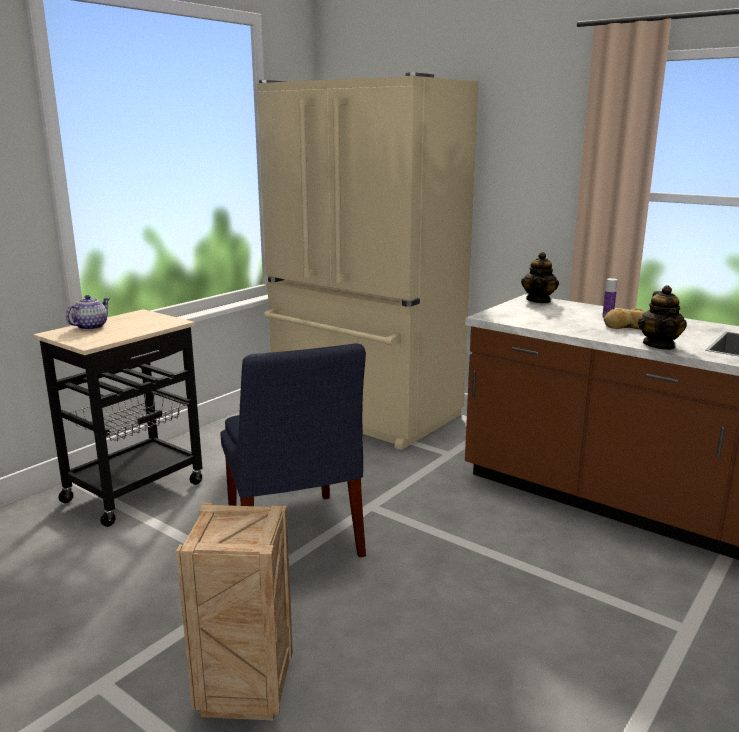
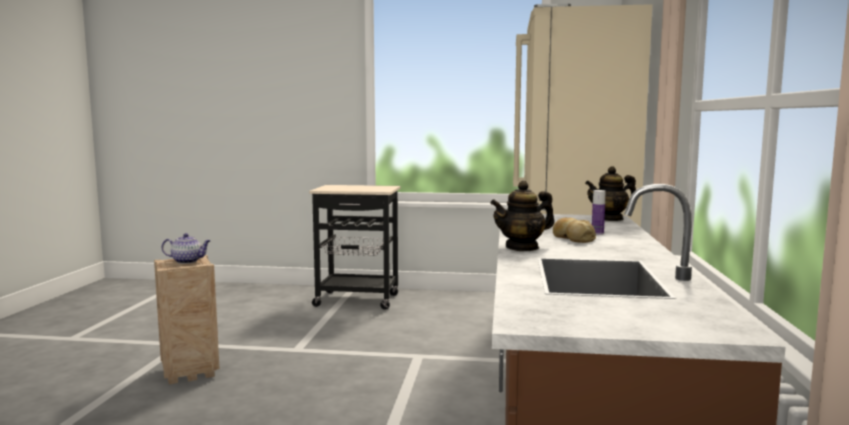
camera: 60 degrees right, 10 degrees down
(91, 327) = (350, 186): teapot -> teapot (188, 261)
(293, 537) = (350, 346): blue chair -> none

